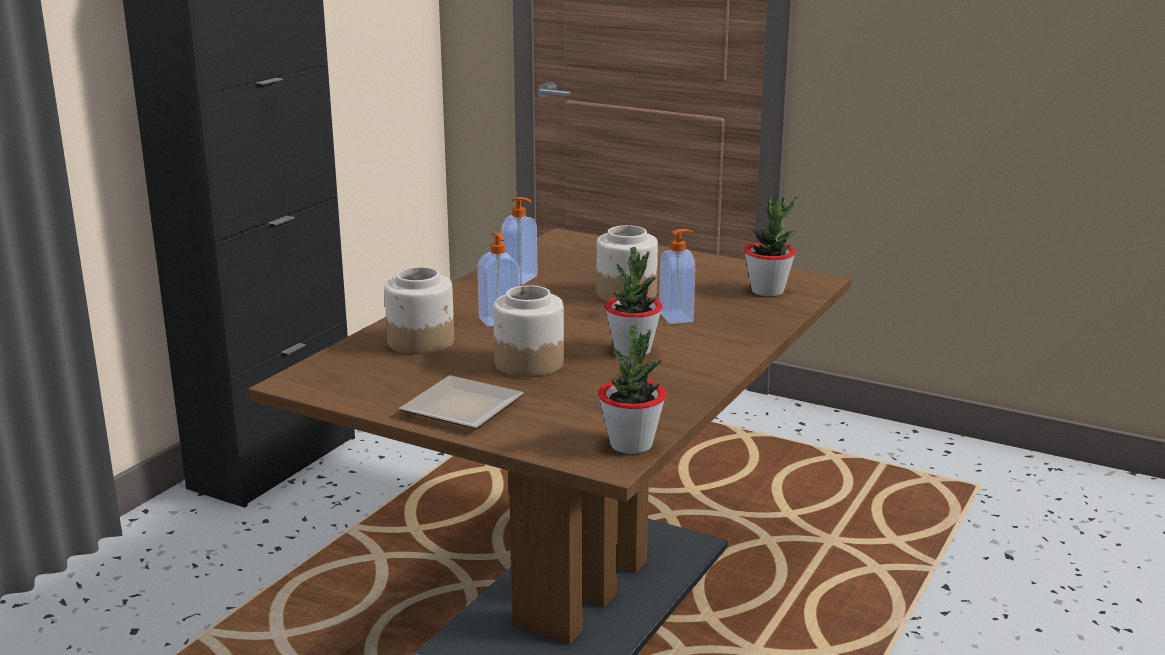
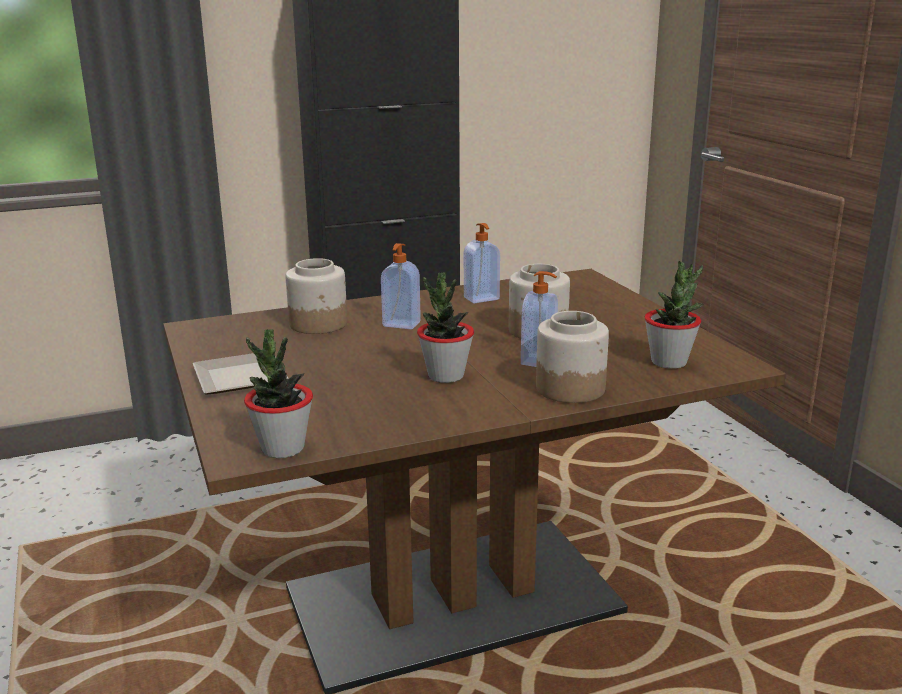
camera: 40 degrees right, 0 degrees up
(529, 363) = (352, 361): jar -> jar (570, 388)

